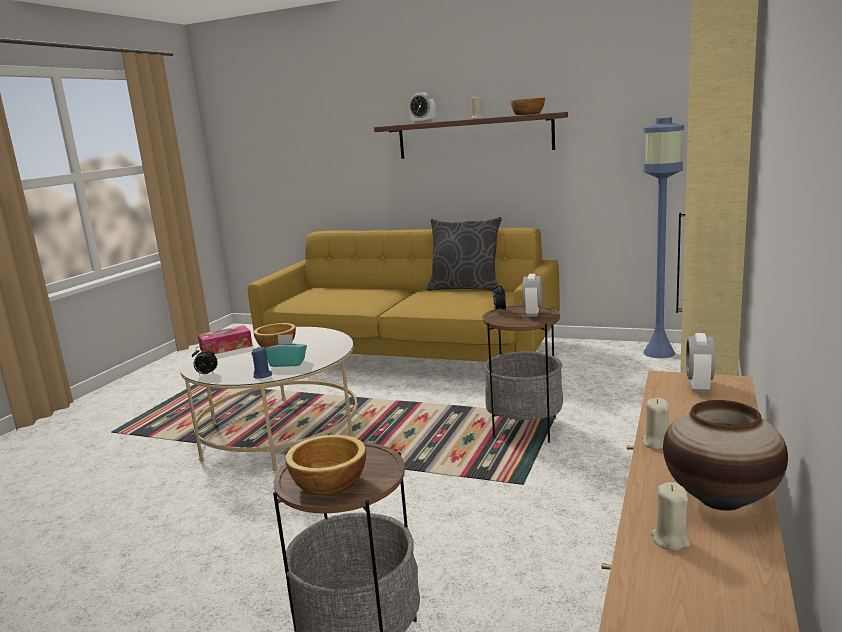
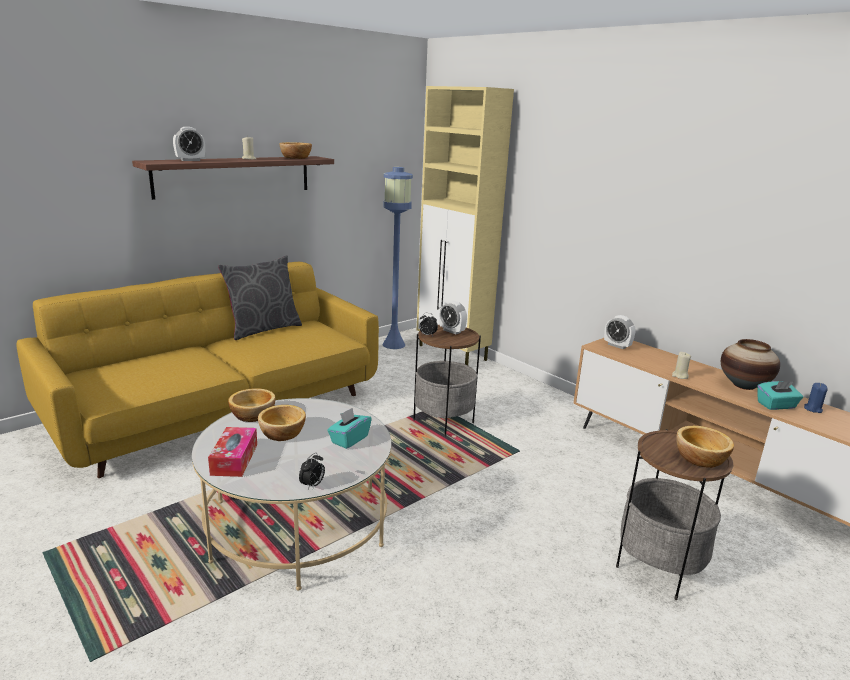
camera: 65 degrees left, 5 degrees up
(263, 375) = (366, 457): blue candle -> blue candle (812, 409)
(297, 331) = (254, 415): none -> bowl
(670, 540) = (776, 405): beige candle -> turquoise tissue box

